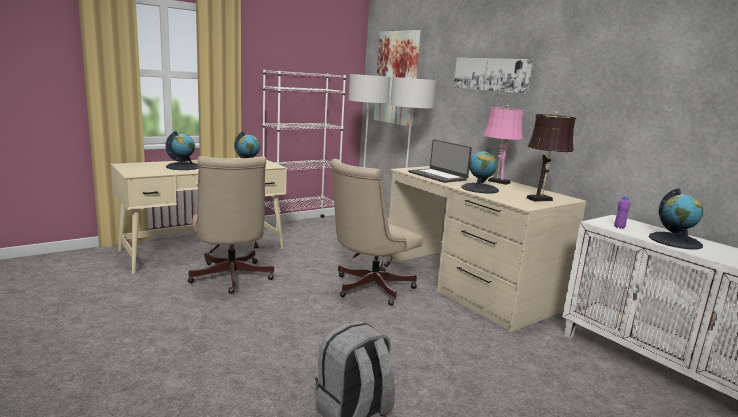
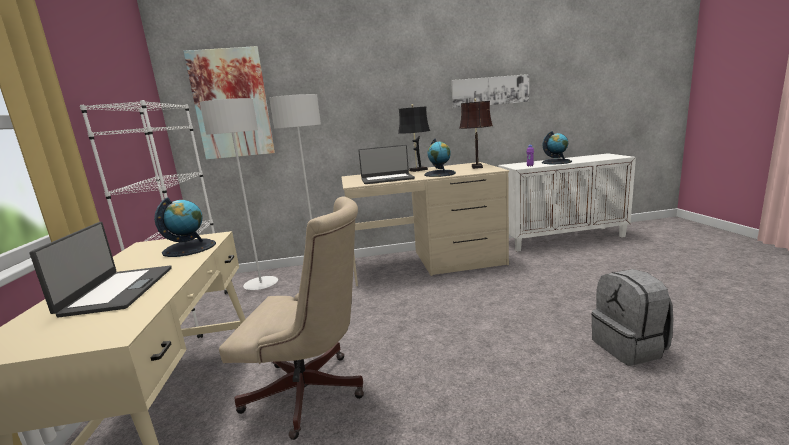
camera: 60 degrees left, 0 degrees up
(183, 166) = (117, 290): globe -> laptop
(368, 288) = (405, 303): beige office chair -> none
(491, 74) = (368, 83): picture -> picture (490, 91)
(497, 181) = (416, 170): pink table lamp -> black table lamp

